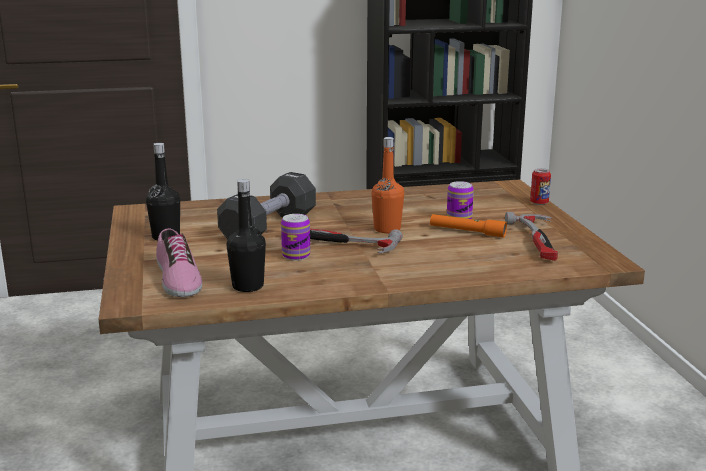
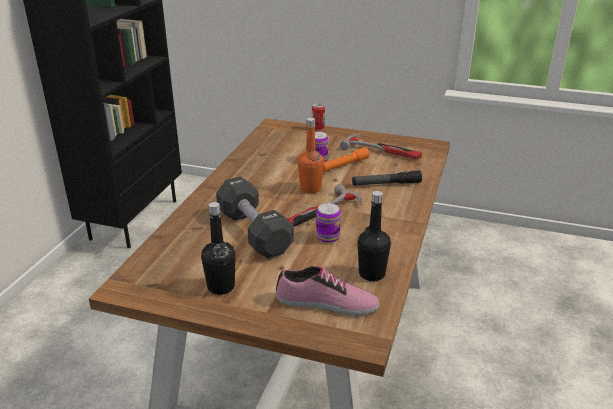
camera: 60 degrees left, 10 degrees up
(454, 258) = (386, 184): none -> flashlight

